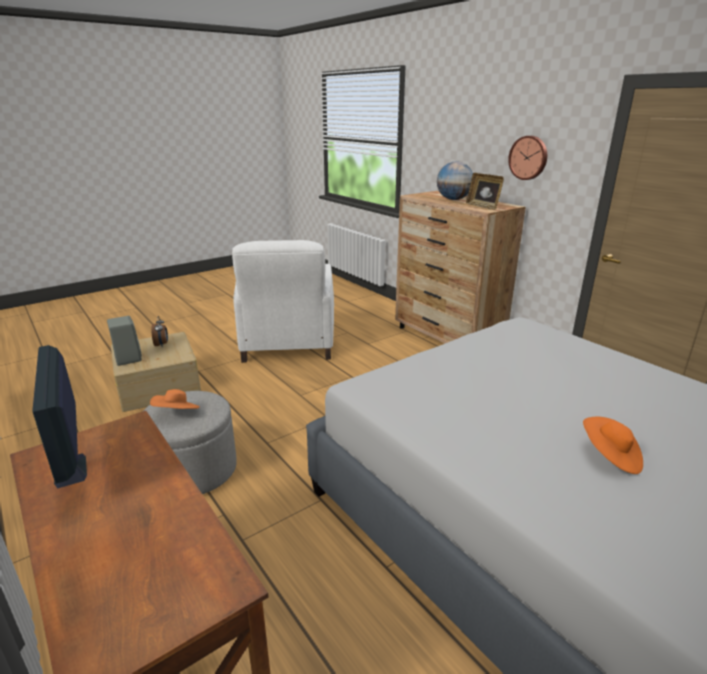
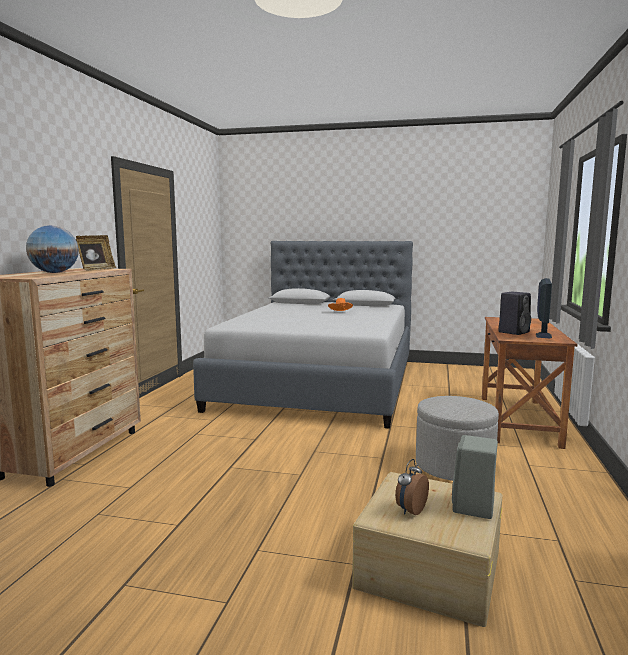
camera: 130 degrees left, 15 degrees down
(133, 464) = (514, 332): none -> black speaker
(177, 413) = (464, 404): orange hat -> none
(287, 343) = (184, 541): white armchair -> none
(528, 157) = (67, 220): wall clock -> none

